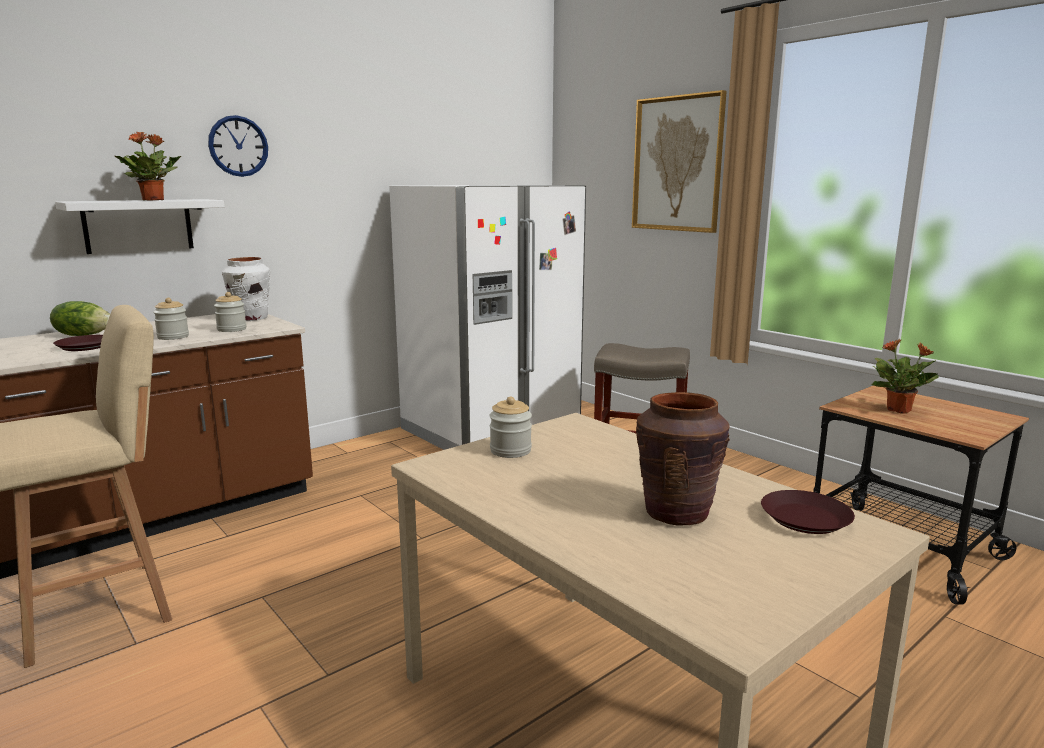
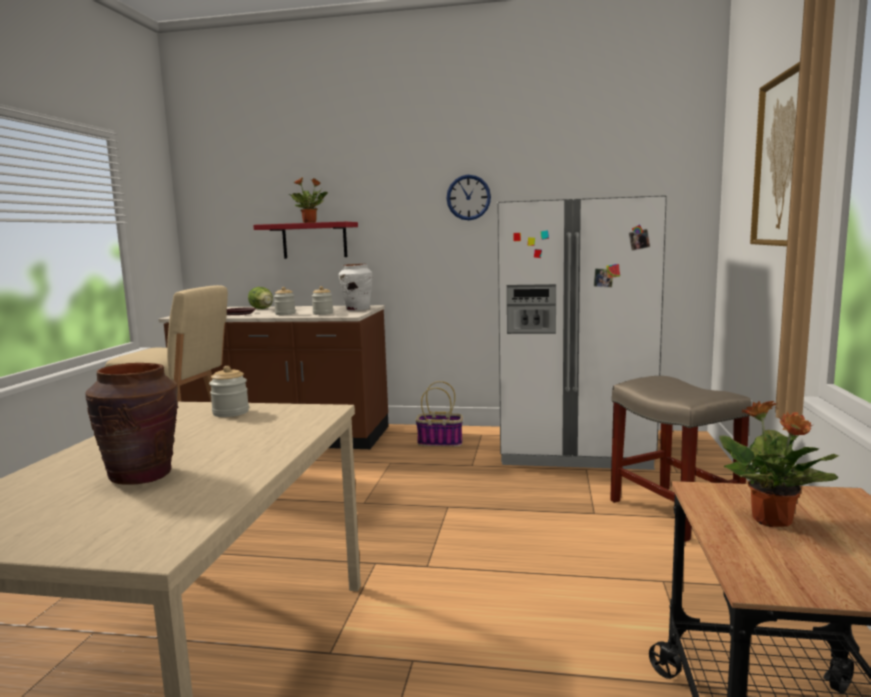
camera: 50 degrees right, 5 degrees down
(138, 225) = (314, 240): white shelf -> red shelf
(238, 146) = (382, 182): wall clock -> wall clock (468, 197)
(367, 460) = (441, 442): none -> basket
(805, 518) = (168, 515): brown plate -> none

